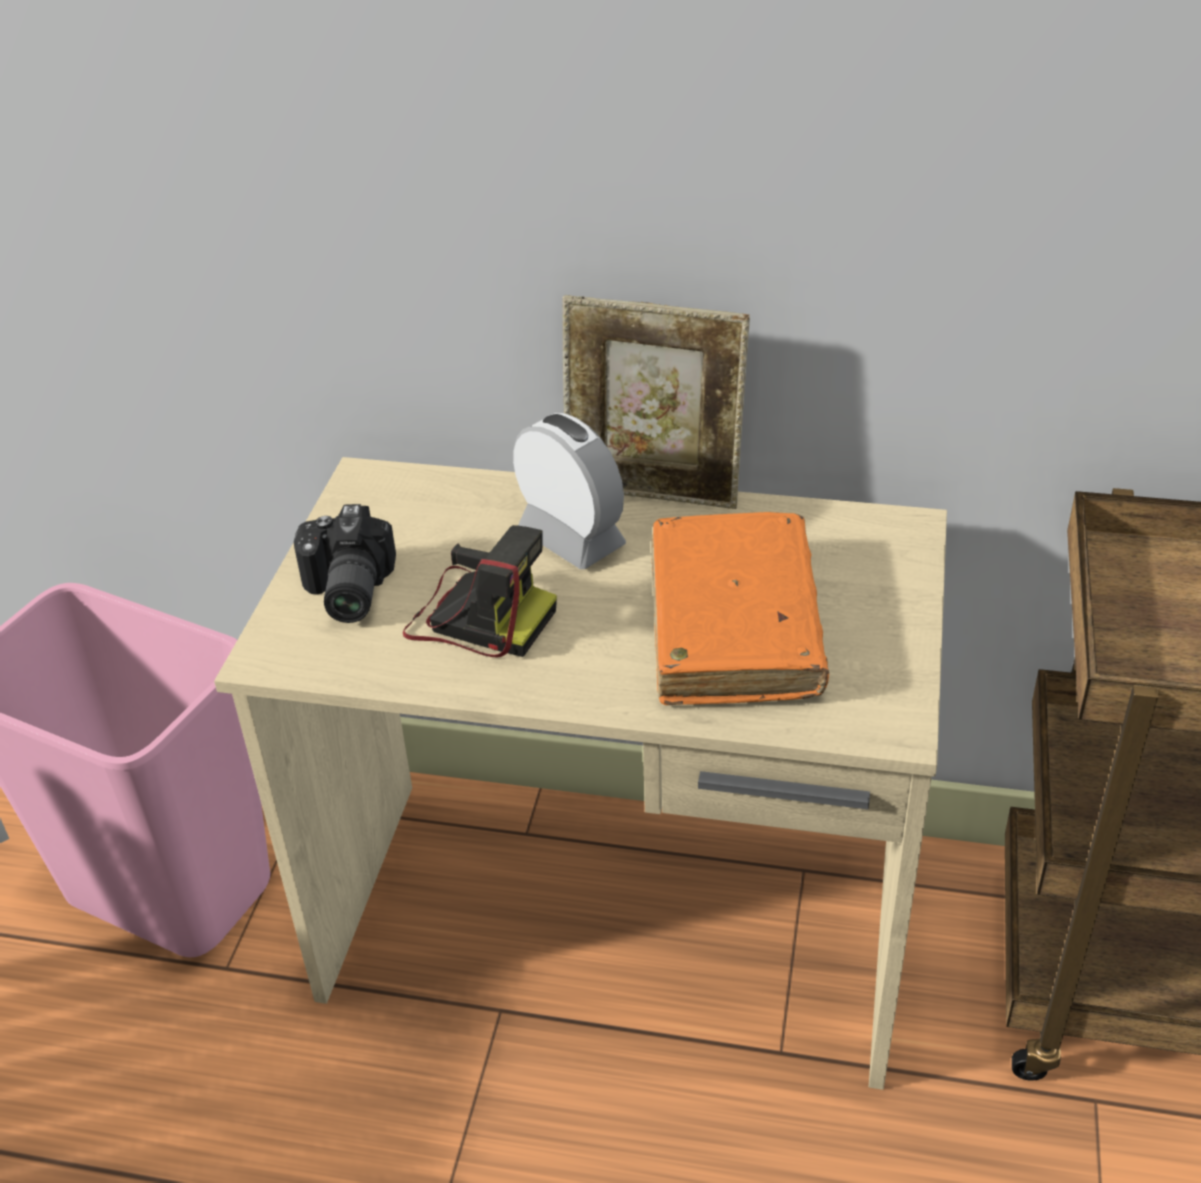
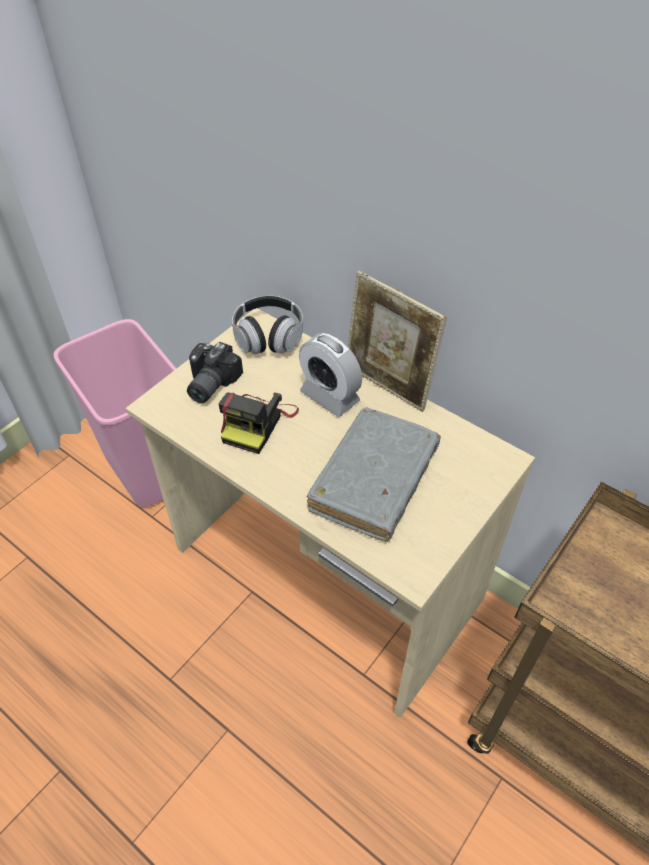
camera: 25 degrees right, 10 degrees up
(401, 491) = (268, 337): none -> headphones
(478, 617) = (257, 423): camera -> camera turned 60 degrees clockwise
(571, 539) = (329, 396): alarm clock -> alarm clock turned 150 degrees clockwise
(734, 627) = (374, 481): orange book -> grey book

